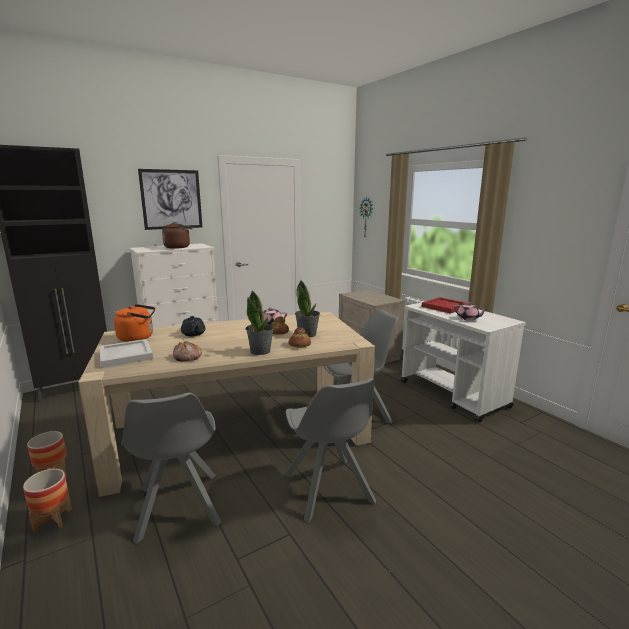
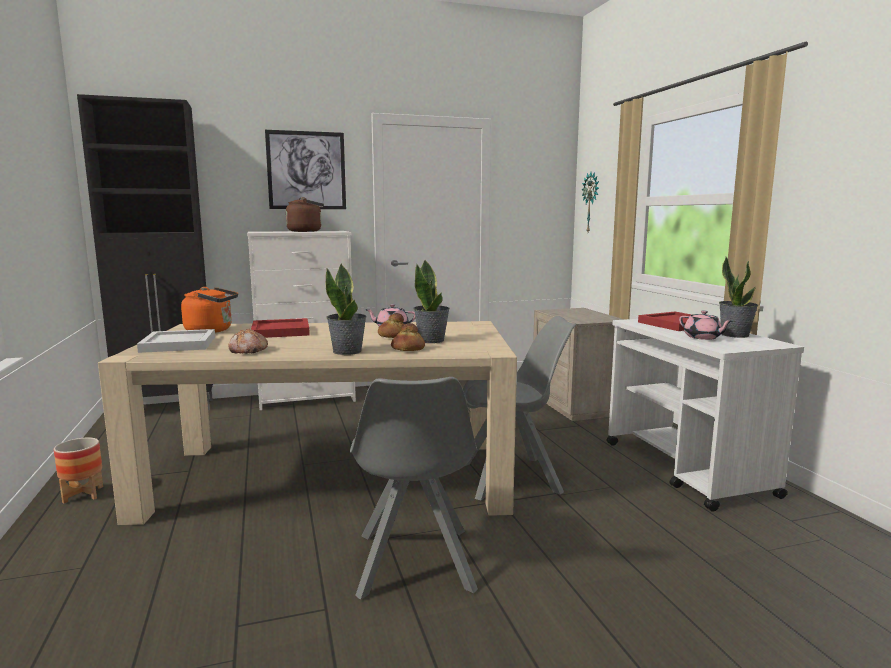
camera: 15 degrees right, 5 degrees down
(53, 519) = (52, 541): planter -> none
(178, 508) = (201, 552): grey chair -> none
(193, 334) = (281, 331): black teapot -> red tray
(483, 314) = (735, 335): none -> potted plant

